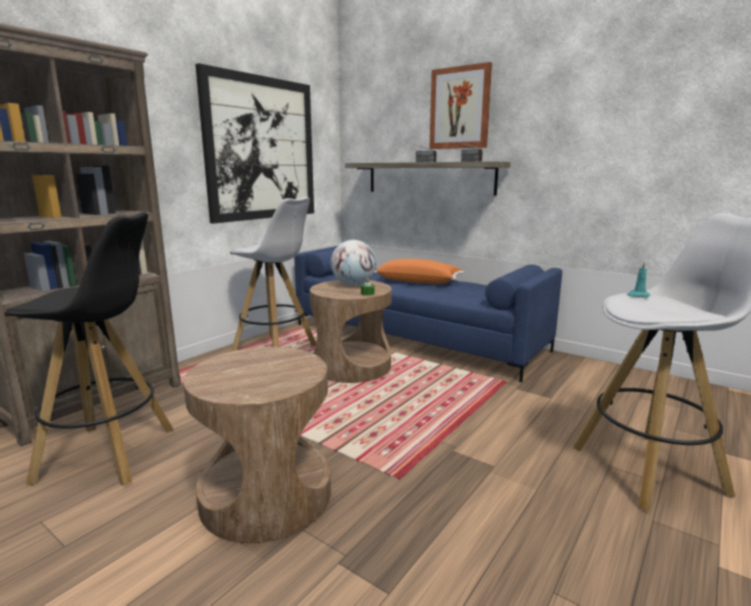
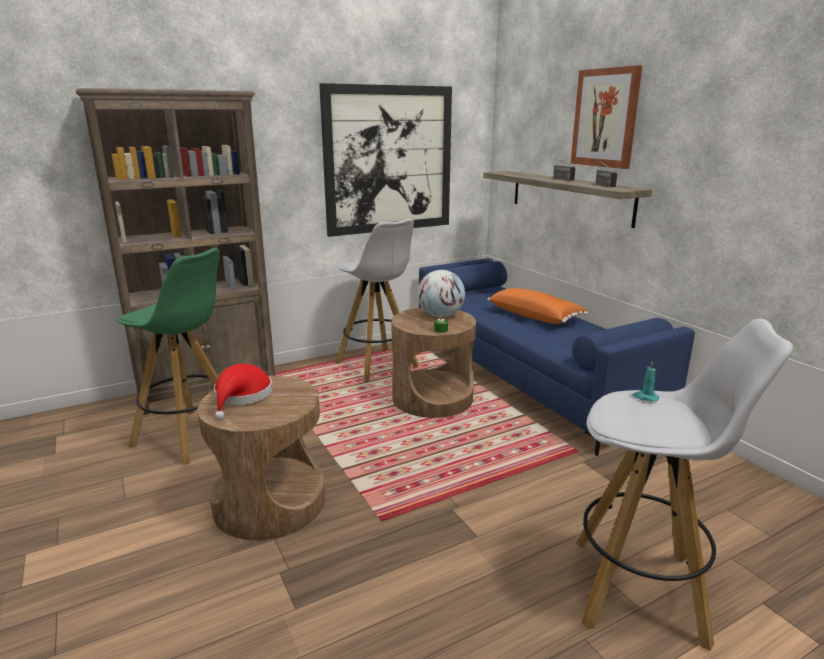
camera: 25 degrees right, 5 degrees up
(110, 454) = (190, 436): black stool -> green stool
(232, 371) = (241, 396): none -> red hat

